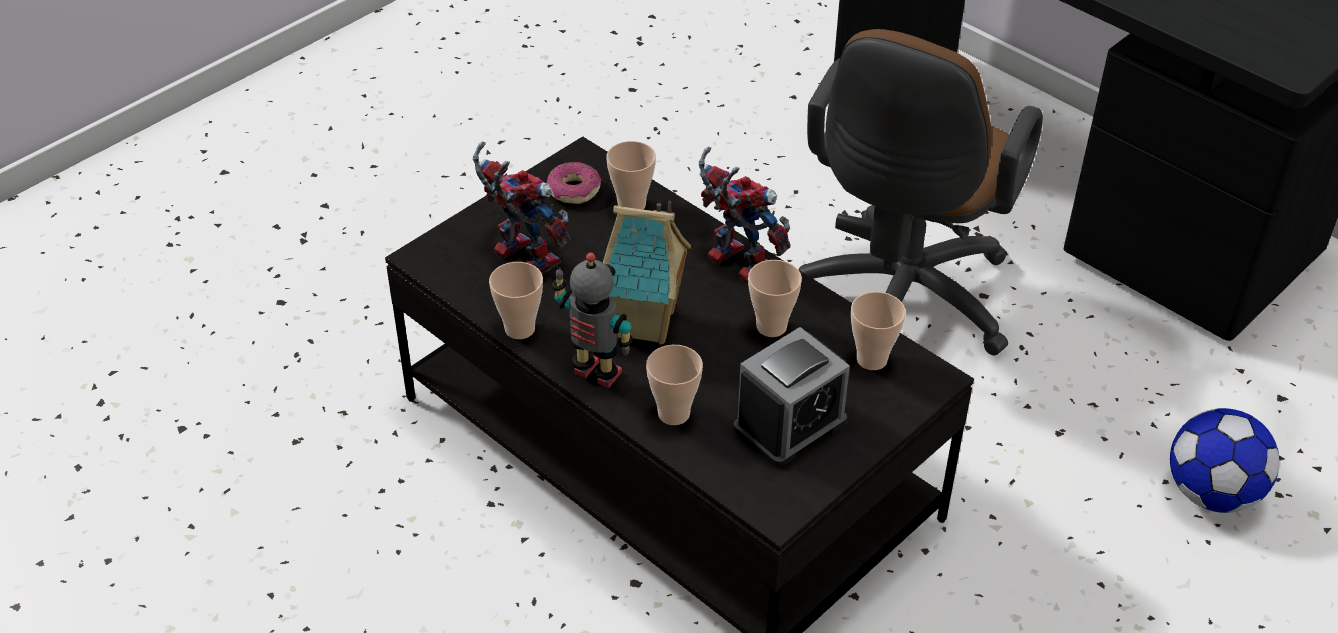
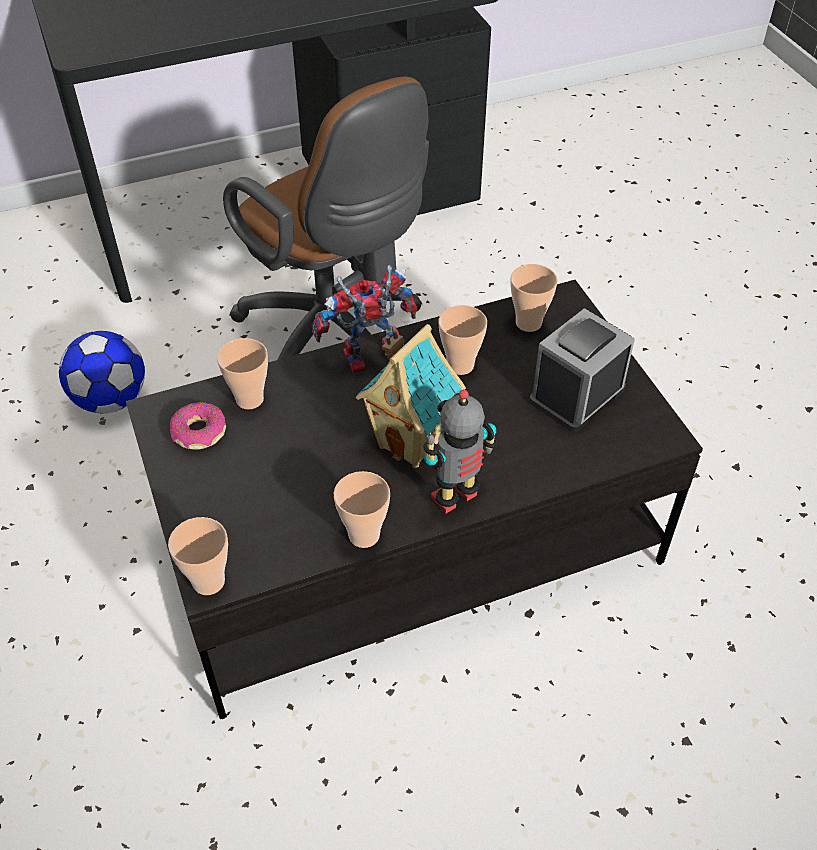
camera: 65 degrees left, 5 degrees up
(518, 257) = (263, 504): toy robot -> none
(673, 414) = (529, 462): cup -> cup (208, 581)
(790, 425) = (577, 395): alarm clock -> alarm clock turned 120 degrees counterclockwise
(1212, 493) = (594, 267): football -> football (111, 400)

